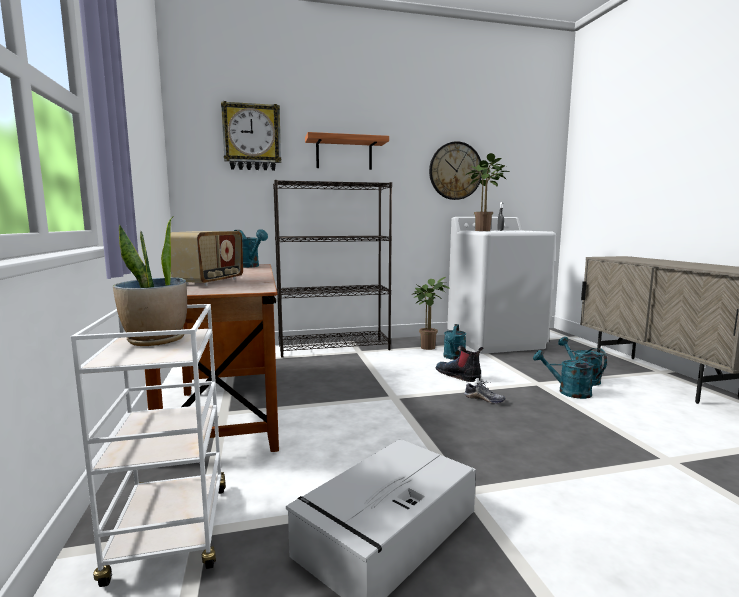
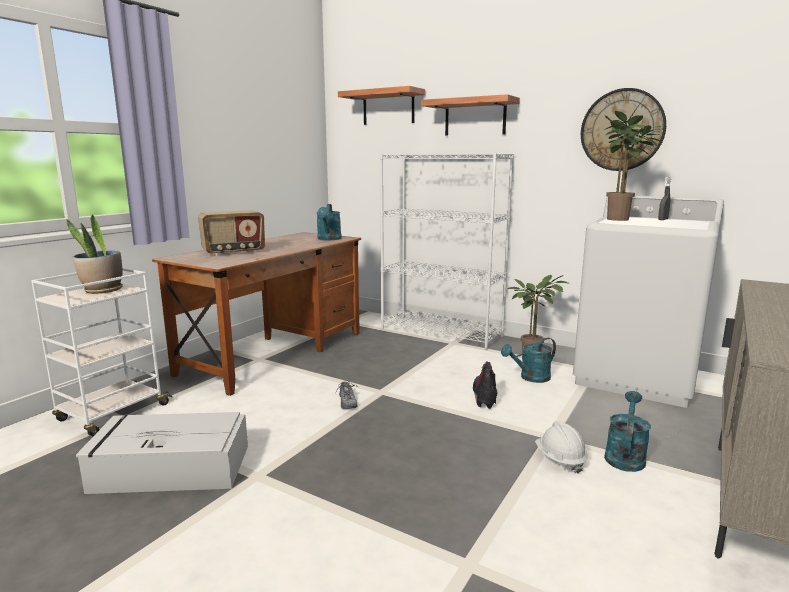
camera: 45 degrees right, 5 degrees up
(252, 137) = (388, 107): wall clock -> shelf
(334, 347) = (442, 332): black bookcase -> white bookcase
(484, 399) = (448, 426): shoe -> shoe (347, 402)
(568, 392) = (560, 459): turquoise watering can -> white hard hat

